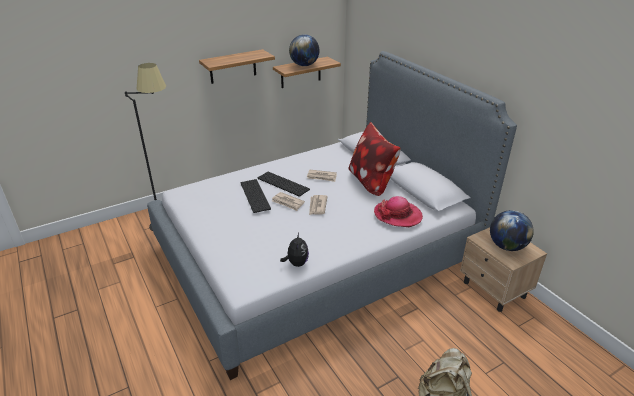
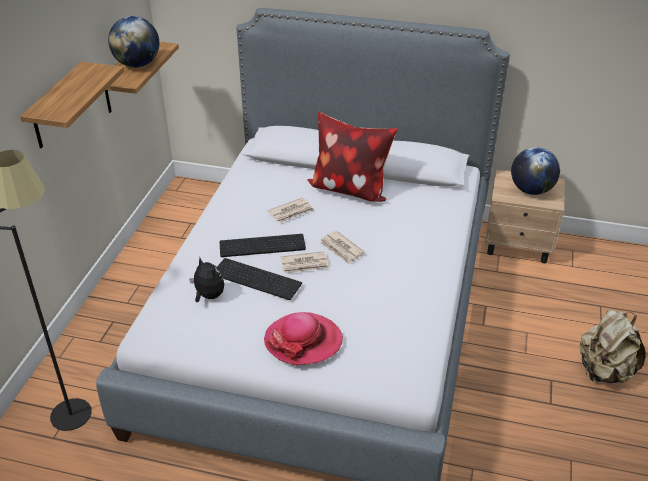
camera: 45 degrees left, 5 degrees up
(296, 263) = (419, 323): plush toy -> plush toy (208, 296)
(397, 215) = (429, 212): hat -> hat (303, 341)

